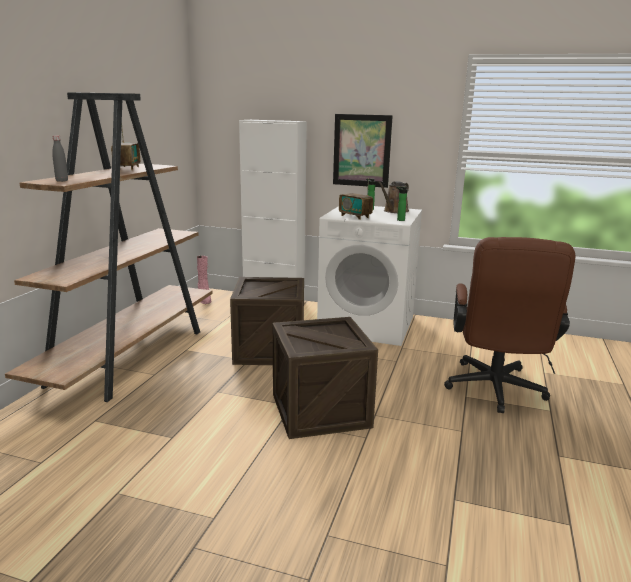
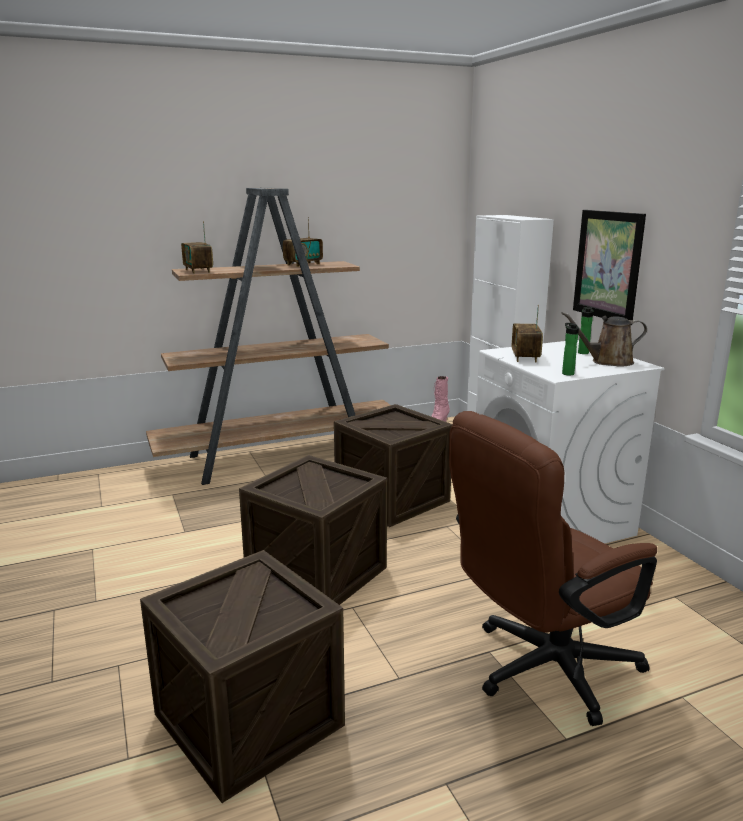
camera: 50 degrees right, 0 degrees up
(62, 181) = (198, 271): grey bottle -> radio
(451, 497) = (249, 719): none -> crate

